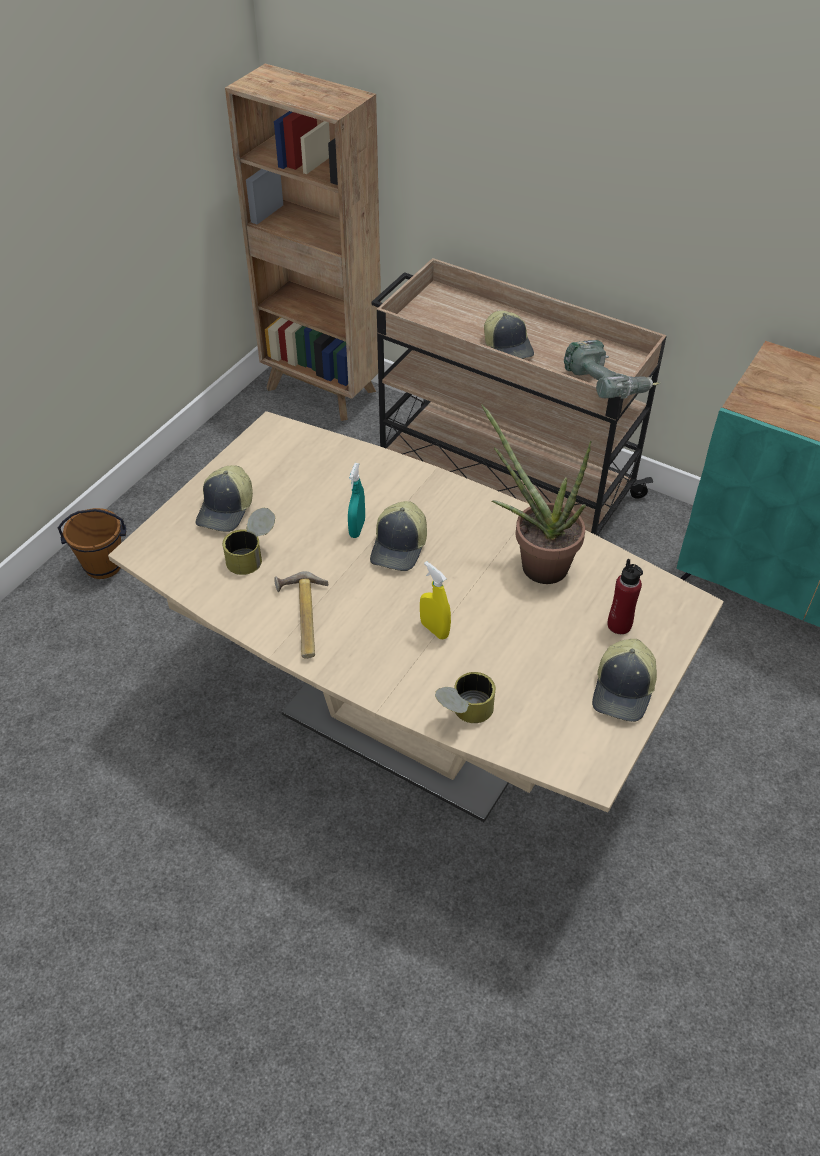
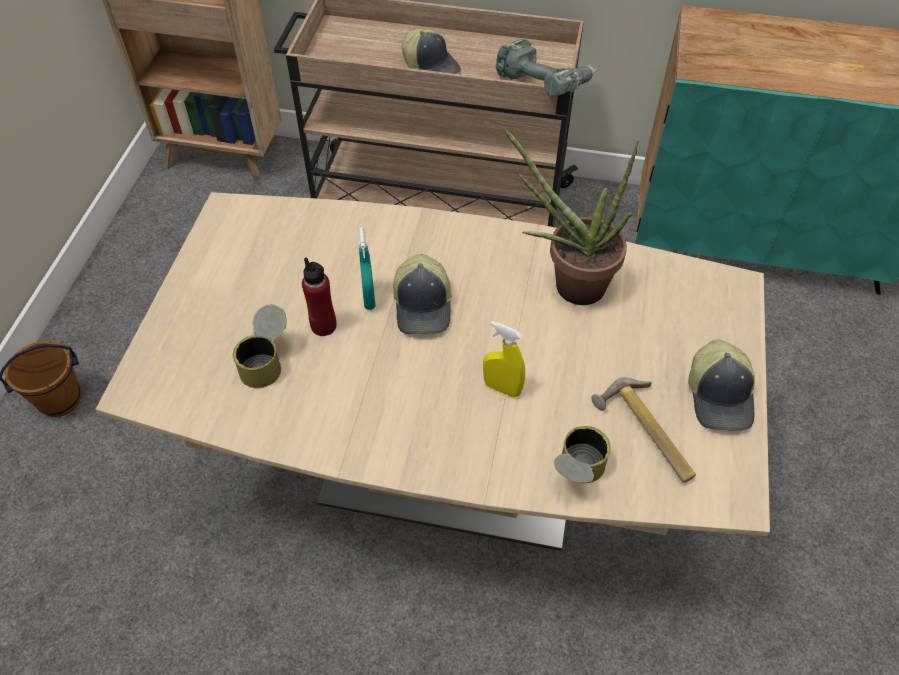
camera: 20 degrees left, 5 degrees up
(227, 509) = (215, 315): cap -> none
(301, 618) = (354, 419): hammer -> hammer (645, 434)
(619, 625) = (681, 327): red bottle -> red bottle (323, 326)

